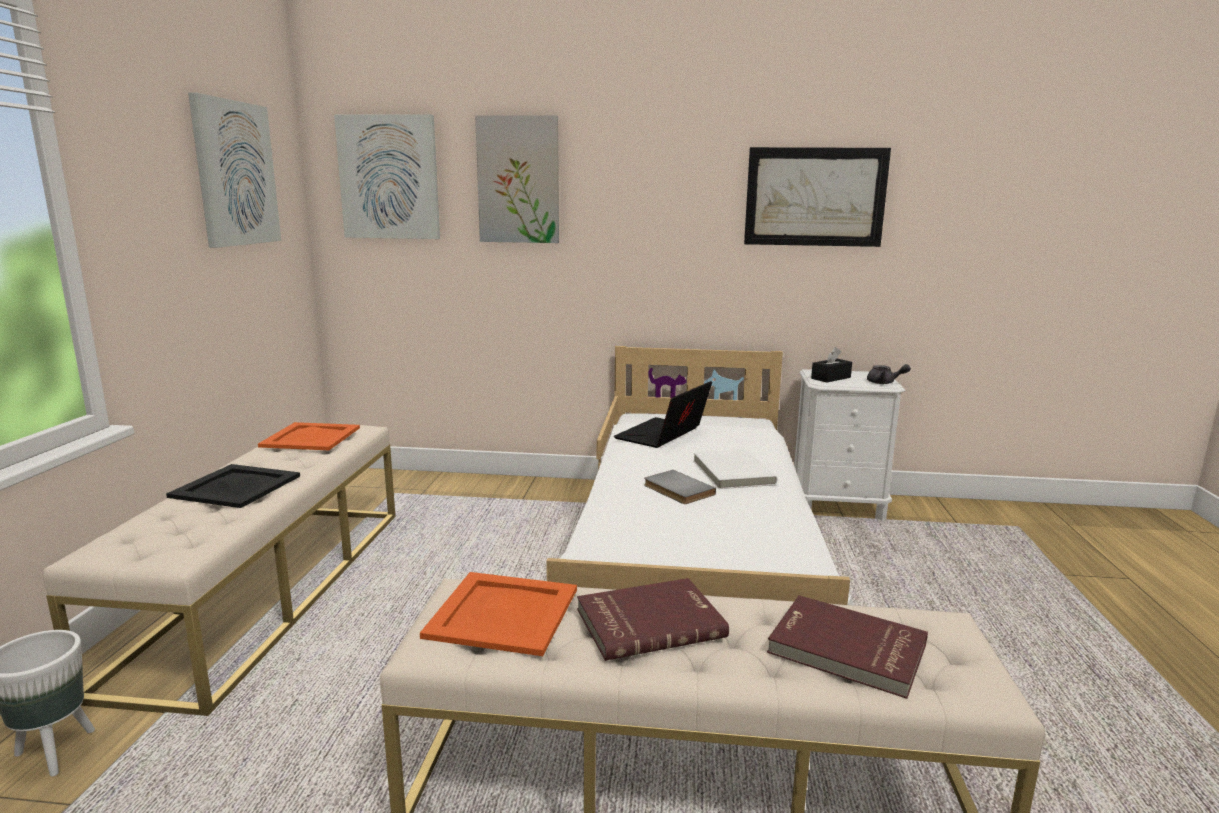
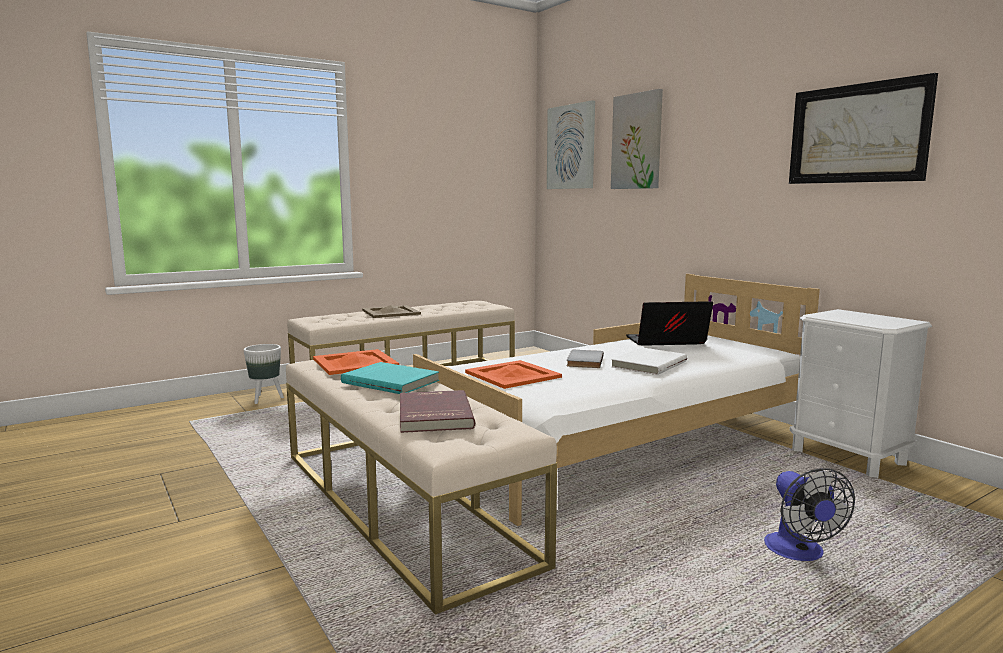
camera: 50 degrees right, 5 degrees down
(235, 173) = (468, 147): picture -> none
(236, 487) = (390, 312): black tray -> beige tray
(310, 437) = (464, 304): orange tray -> orange tray (512, 375)
(649, 621) = (391, 381): red book -> turquoise book
(831, 378) = (839, 315): black tissue box -> none
(884, 383) = (885, 324): grey teapot -> none
(989, 617) = (799, 553): none -> fan

